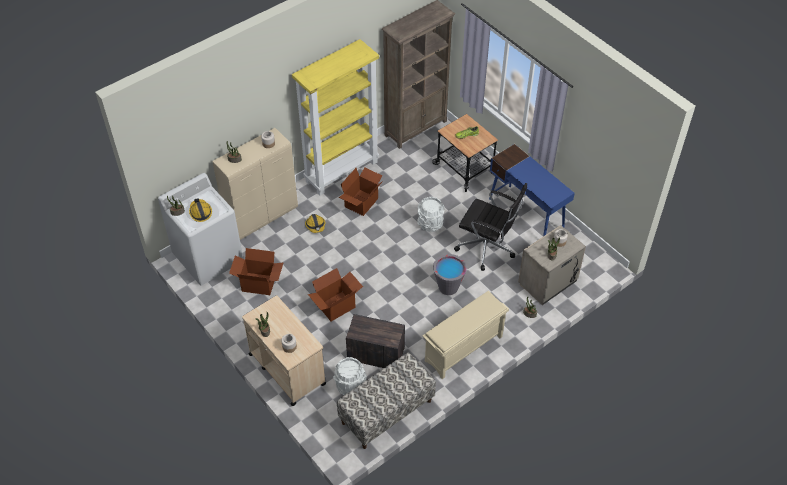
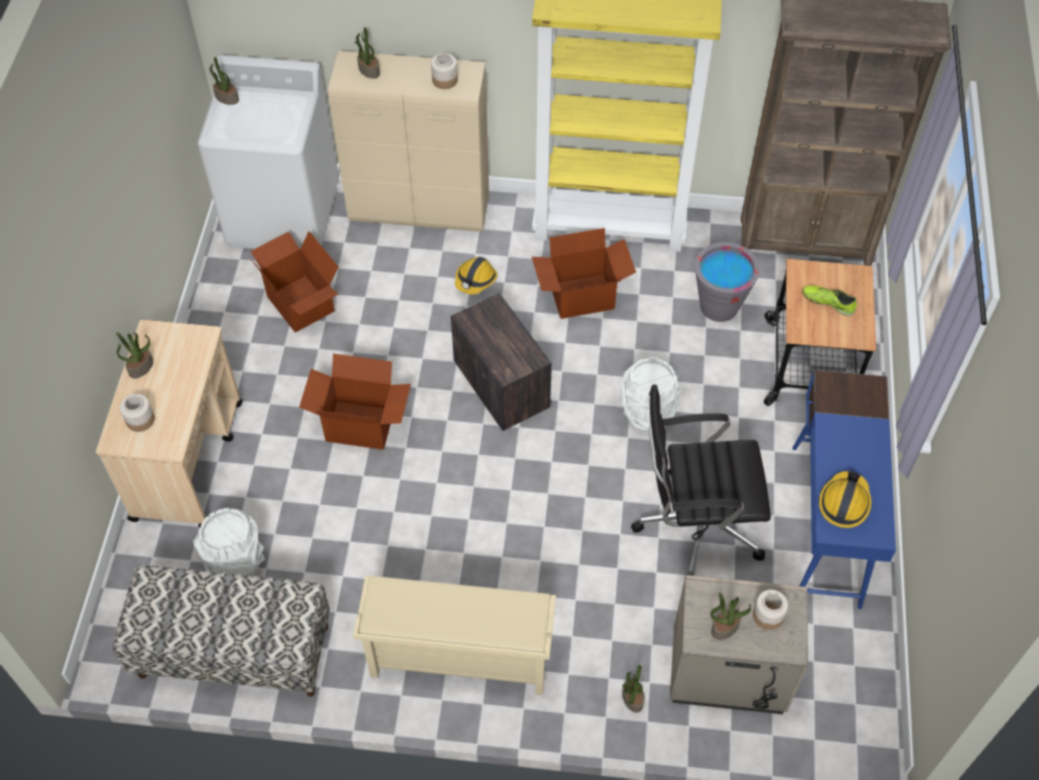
camera: 45 degrees right, 5 degrees up
(200, 212) = (254, 120): hard hat -> hard hat (844, 502)
(375, 353) = (326, 545): crate -> crate (500, 382)
(448, 287) = (555, 537): grey bucket -> grey bucket (719, 306)
(487, 247) = (695, 526): black office chair -> black office chair turned 105 degrees clockwise

